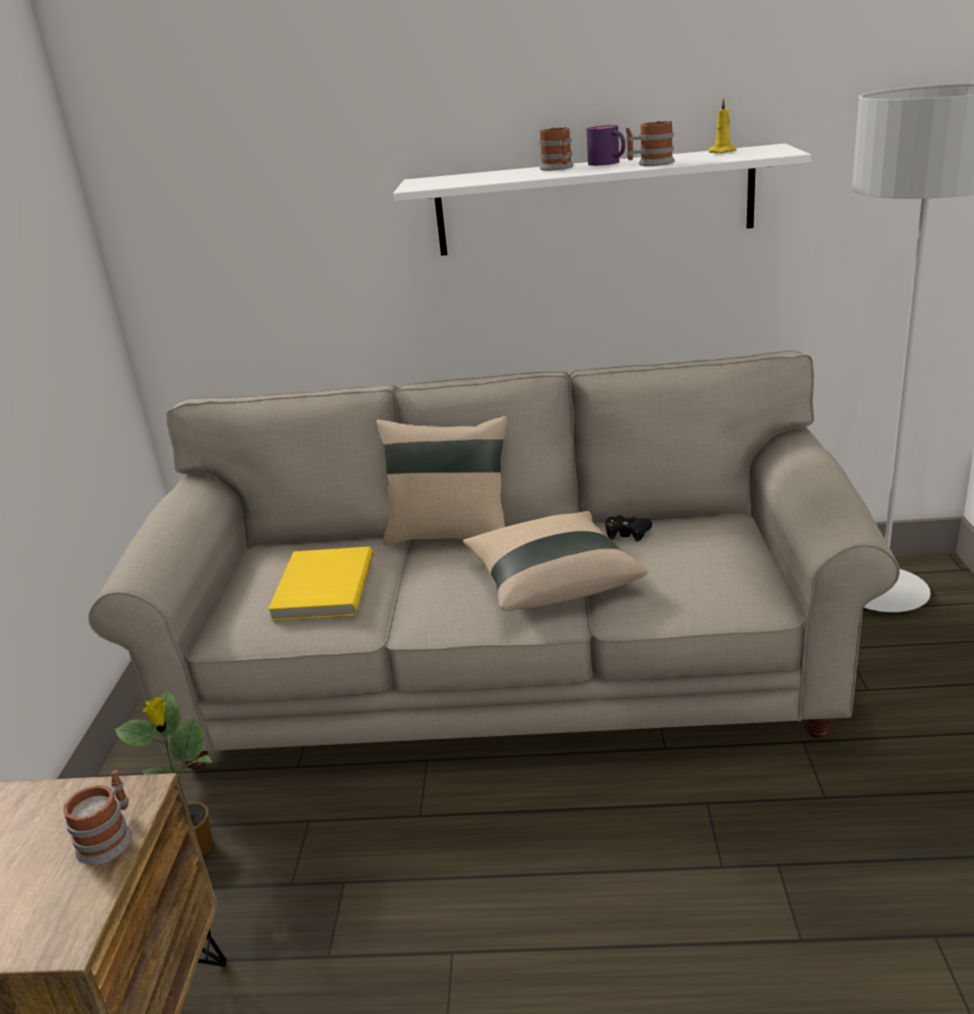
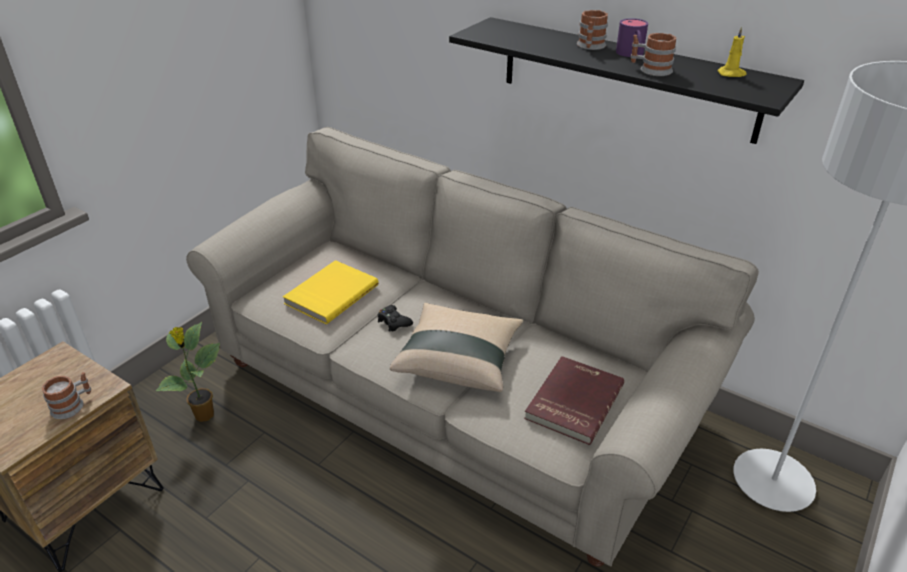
camera: 30 degrees right, 10 degrees up
(450, 534) = (442, 290): beige pillow -> none
(593, 202) = (626, 78): white shelf -> black shelf
(627, 534) = (542, 348): black game controller -> black game controller (393, 322)
(712, 559) = (572, 401): none -> red book

